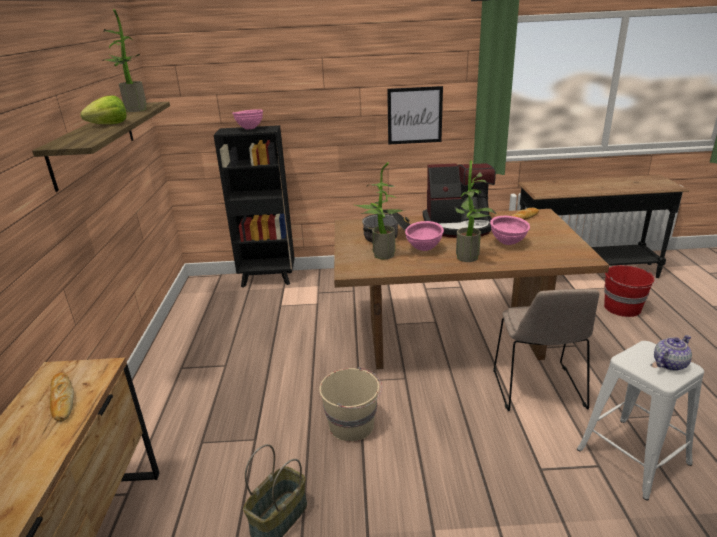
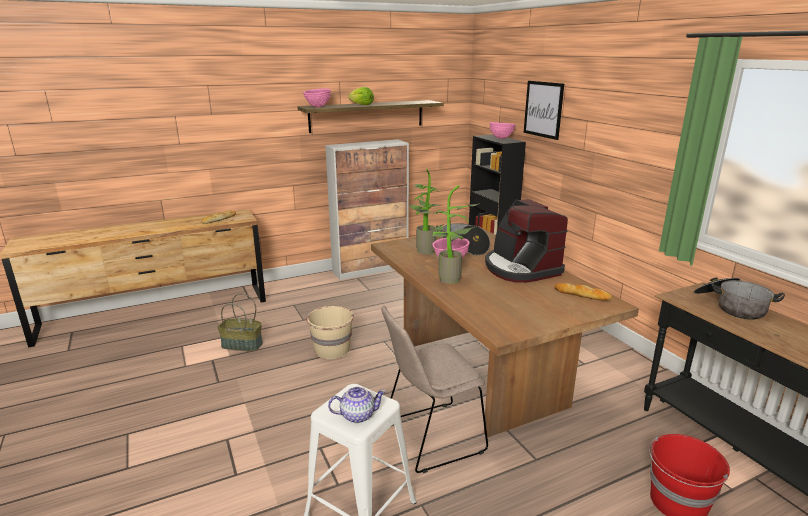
camera: 65 degrees right, 5 degrees down
(133, 110) = (407, 102): potted plant -> none
(168, 351) = (371, 269): none -> cabinet
(414, 115) = (625, 162): picture -> picture (543, 109)
(508, 243) = (500, 293): pink bowl -> pink bowl (318, 107)
(561, 186) = (731, 307): none -> cooking pot
(669, 364) = (357, 415): teapot -> teapot turned 45 degrees counterclockwise

